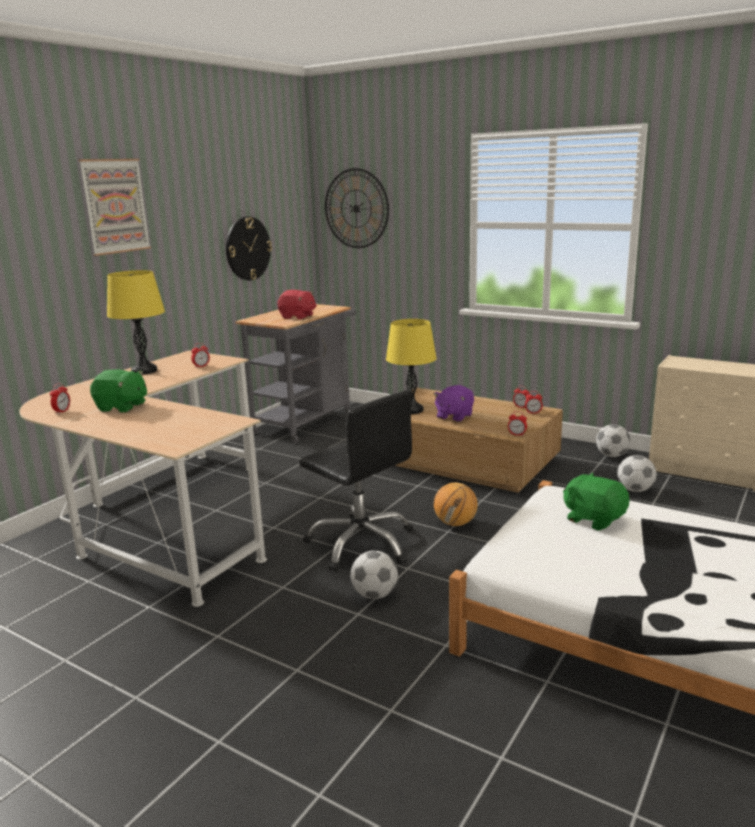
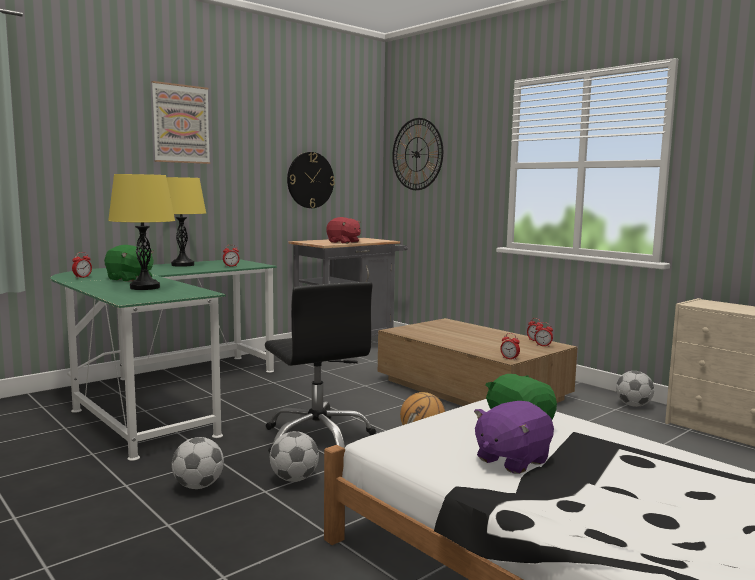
camera: 15 degrees right, 10 degrees down
(162, 520) = (163, 396): beige desk -> green desk
(412, 410) = (424, 332): yellow table lamp -> yellow table lamp (145, 287)
(454, 416) = (460, 340): purple plush toy -> purple plush toy (511, 460)
(635, 490) = (639, 436): football -> football (198, 486)

